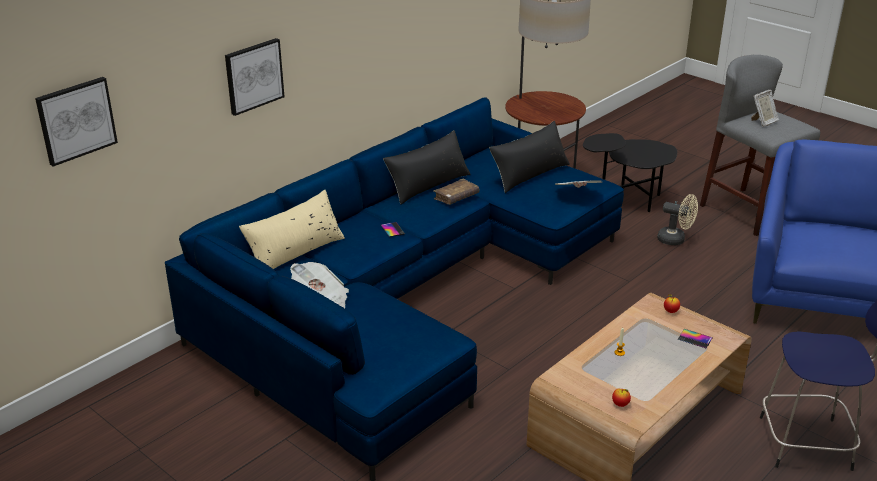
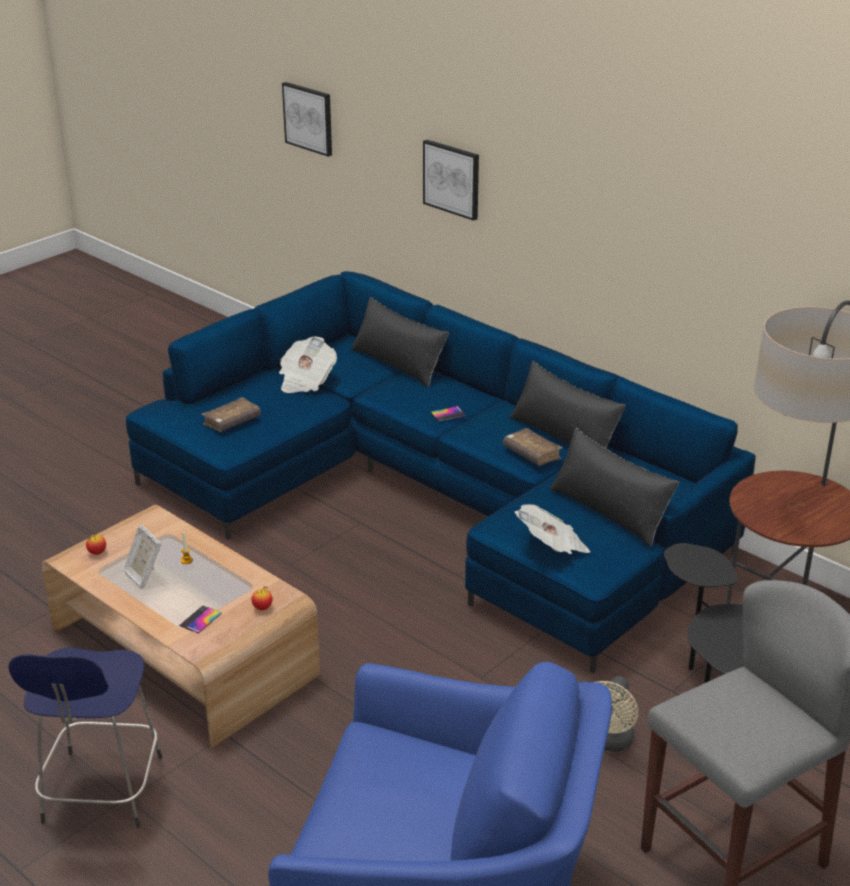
camera: 90 degrees right, 0 degrees up
(295, 252) = (398, 363): beige pillow -> black pillow
(400, 337) = (232, 422): none -> brown book
(763, 122) = (740, 703): picture frame -> picture frame (144, 575)

